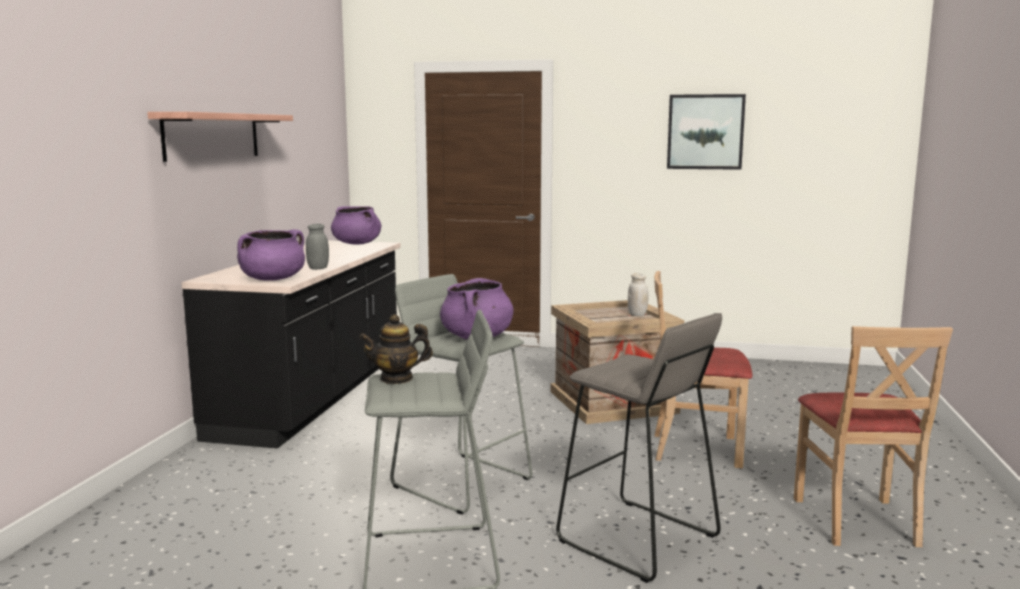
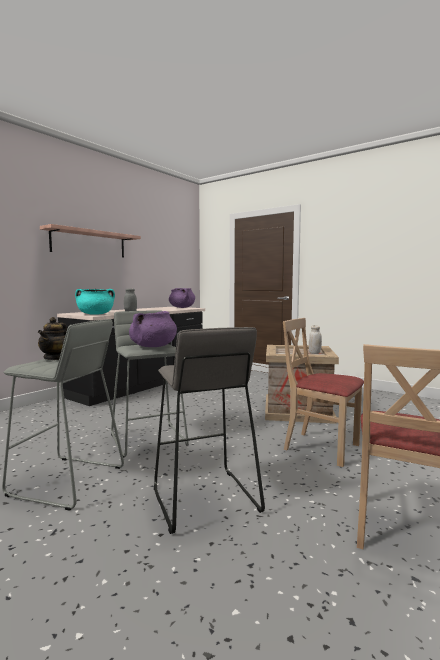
camera: 25 degrees right, 5 degrees down
(273, 279) = (95, 314): purple cooking pot -> turquoise cooking pot
(397, 378) = (55, 358): teapot -> teapot turned 90 degrees counterclockwise
(705, 132) = (395, 240): picture -> none

